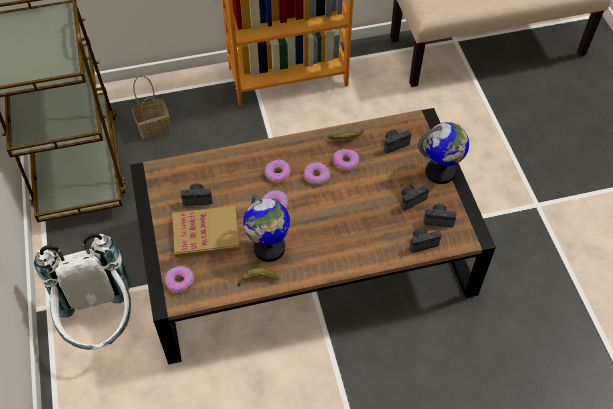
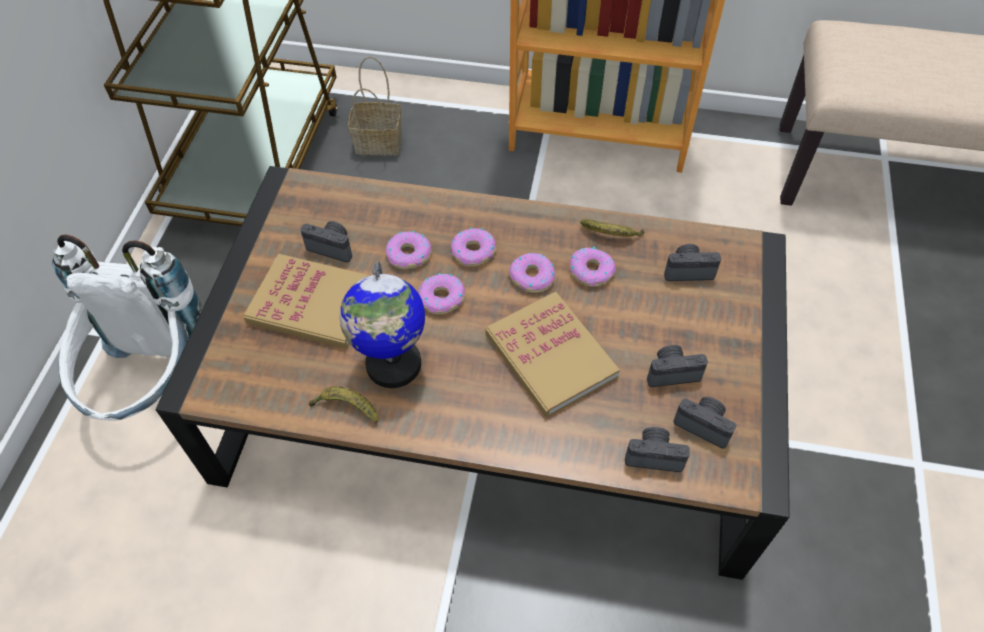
camera: 25 degrees right, 0 degrees up
(180, 281) = (230, 363): donut -> donut (409, 255)
(347, 213) = (550, 356): none -> book
(440, 172) = (746, 344): globe -> none

